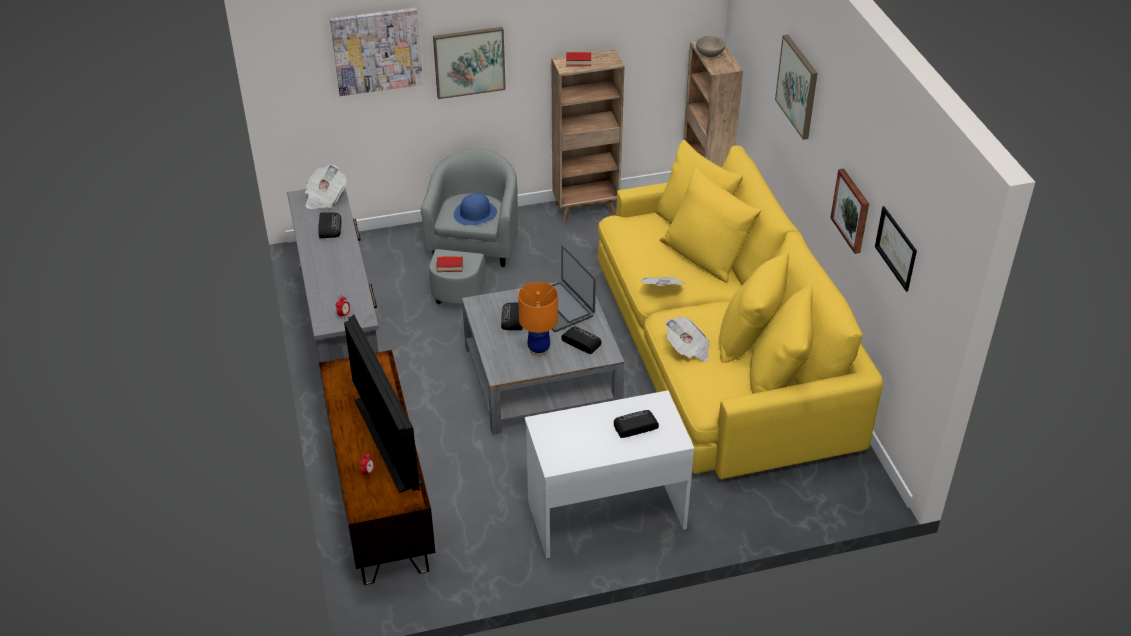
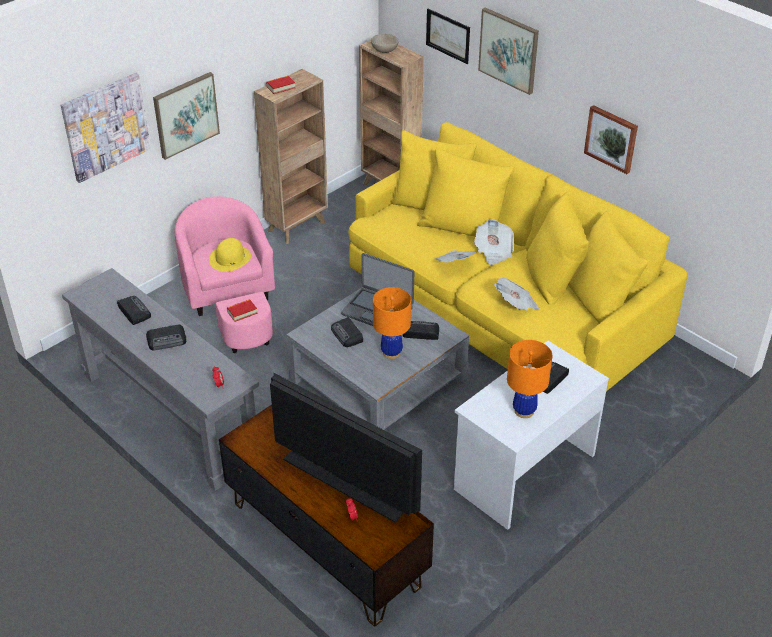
camera: 30 degrees left, 0 degrees up
(325, 198) = (105, 287): newspaper -> newspaper (493, 251)
(335, 261) = (167, 340): none -> radio
(471, 257) = (231, 302): grey armchair -> pink armchair
(475, 213) = (230, 258): blue hat -> yellow hat
(585, 444) = (524, 411): none -> orange table lamp
(896, 248) = (685, 153): picture -> picture (448, 35)

